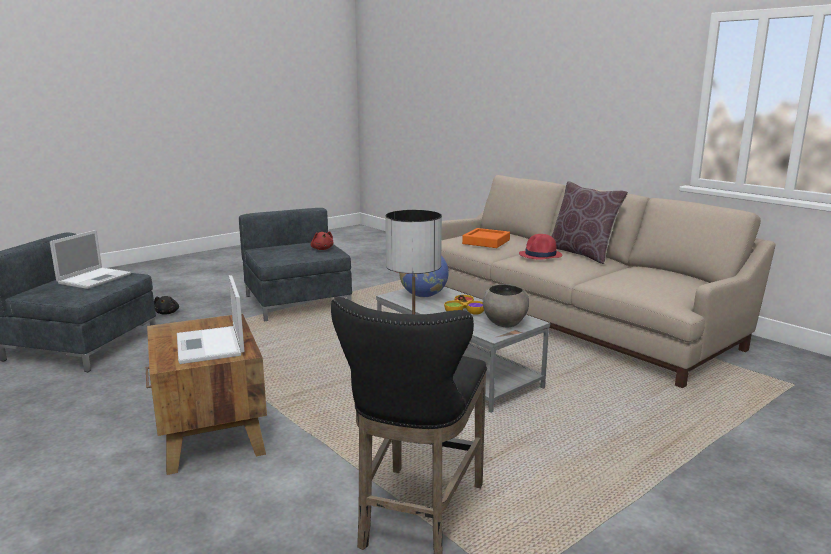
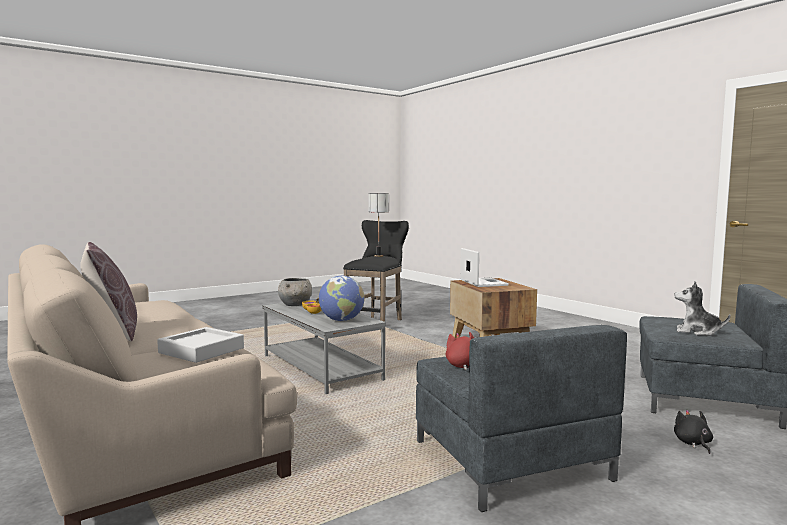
camera: 175 degrees left, 10 degrees down
(95, 278) = (697, 332): laptop -> plush toy
(486, 242) = (201, 350): orange tray -> grey tray
(540, 255) = (173, 328): red hat -> none

